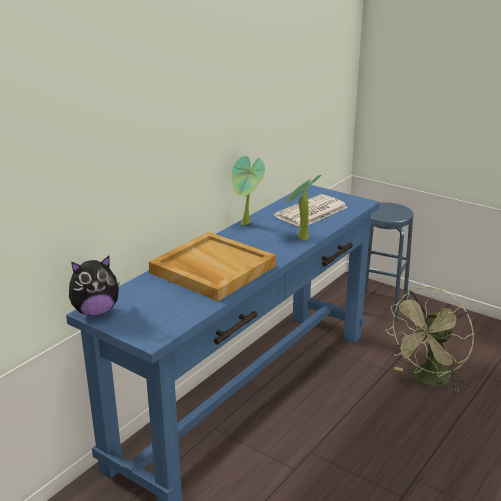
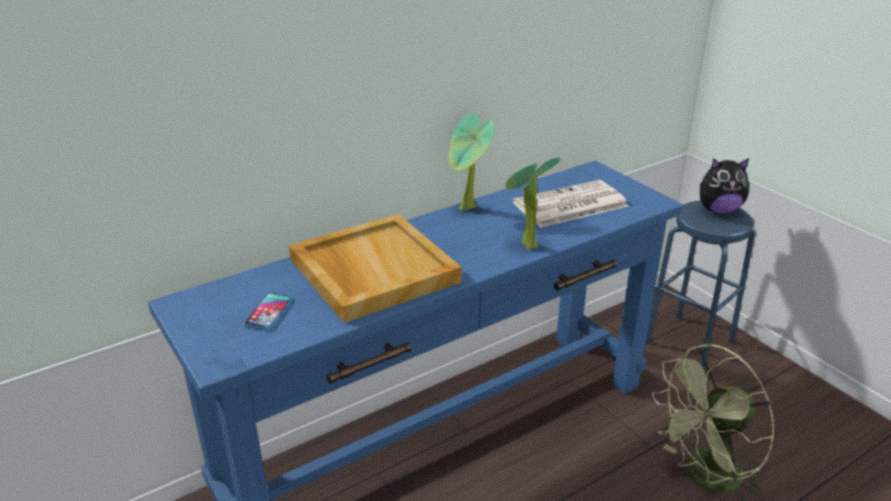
camera: 20 degrees right, 5 degrees up
(95, 311) = (184, 304): plush toy -> plush toy (718, 210)
(161, 305) = (268, 312): none -> phone

